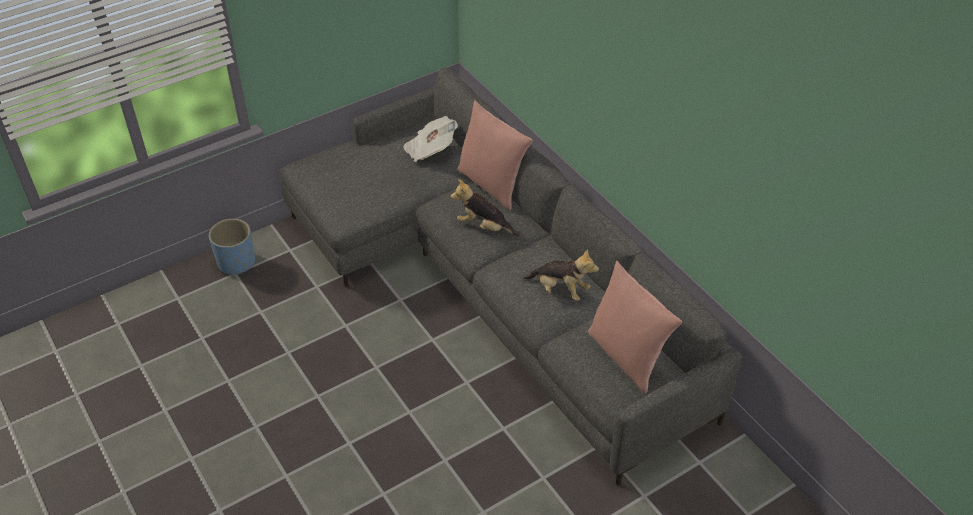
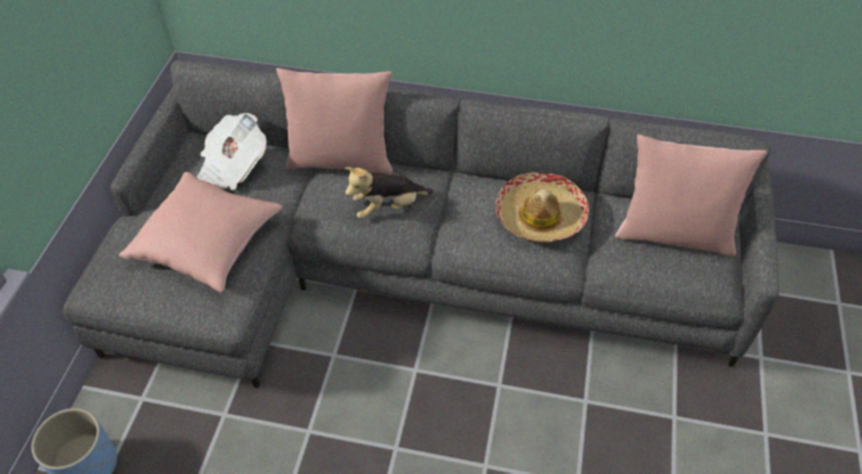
camera: 45 degrees left, 5 degrees up
(372, 181) = (207, 243): none -> pink pillow
(560, 289) = (540, 216): plush toy -> hat

